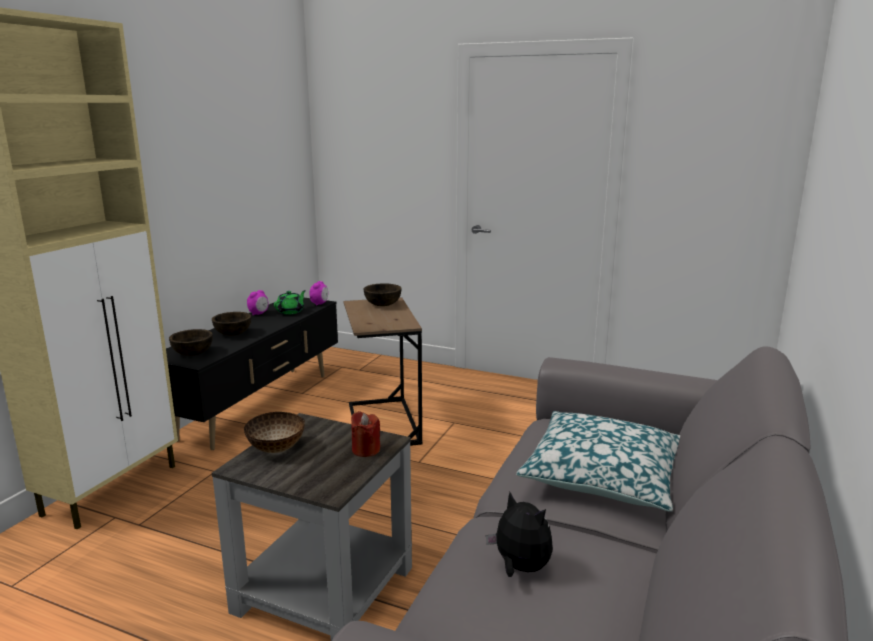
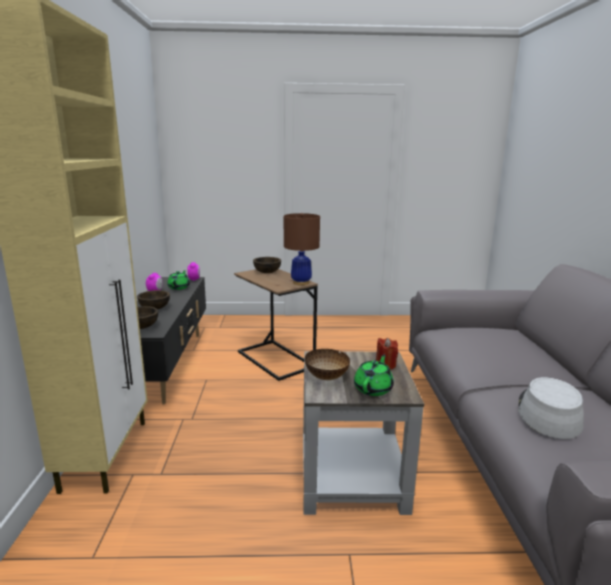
camera: 25 degrees left, 0 degrees up
(307, 475) = (373, 388): none -> green teapot
(402, 324) = (301, 282): none -> brown table lamp
(520, 568) = (548, 413): plush toy -> grey hat
(603, 475) = (511, 353): pillow -> none

